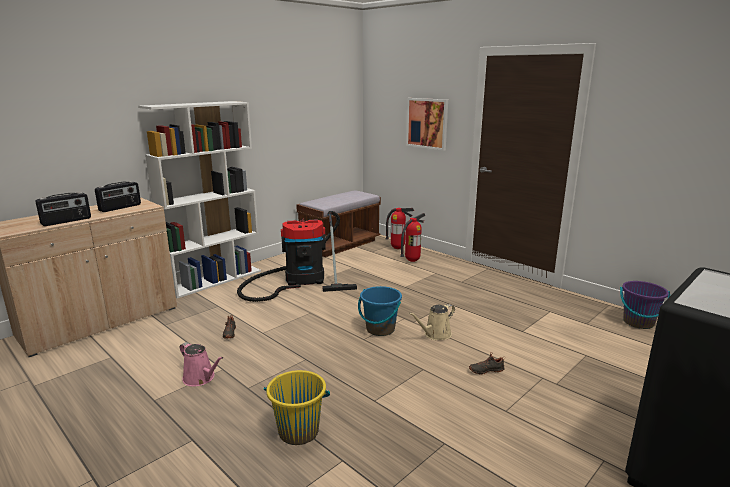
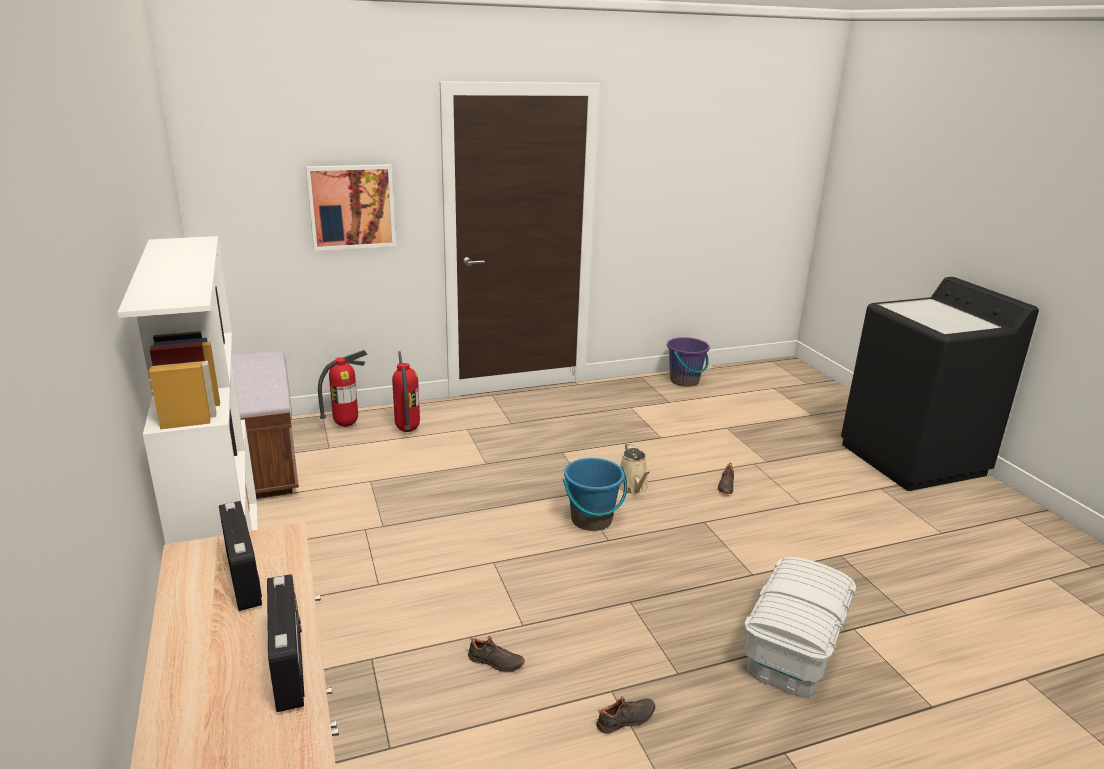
camera: 65 degrees left, 5 degrees up
(201, 378) = (626, 721): pink watering can -> black shoe
(298, 431) = (794, 648): yellow bucket -> white storage box
(300, 280) = (362, 542): vacuum cleaner -> none

